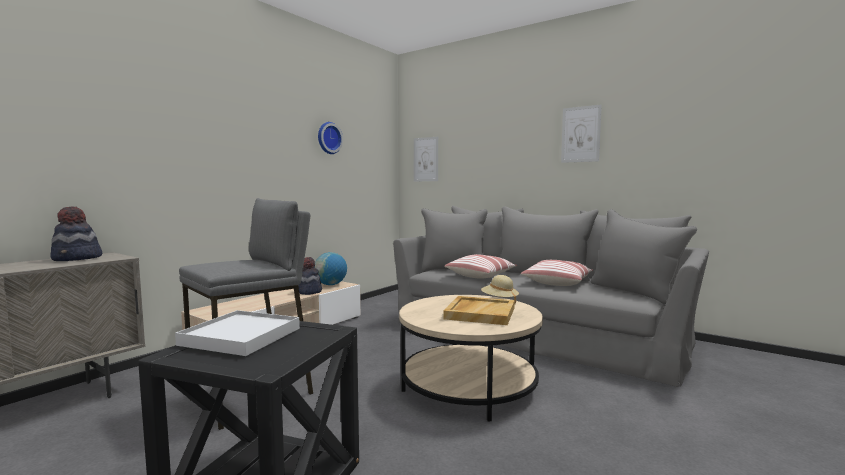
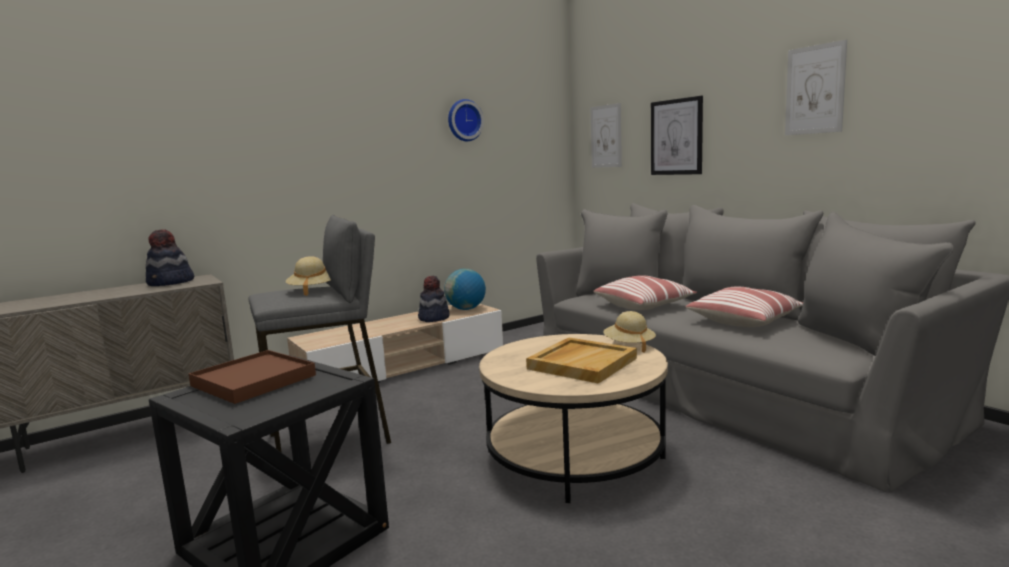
camera: 20 degrees right, 5 degrees up
(240, 336) = (253, 380): white tray -> brown tray
(246, 261) = (312, 290): none -> beige hat
(482, 161) = (676, 137): none -> picture

